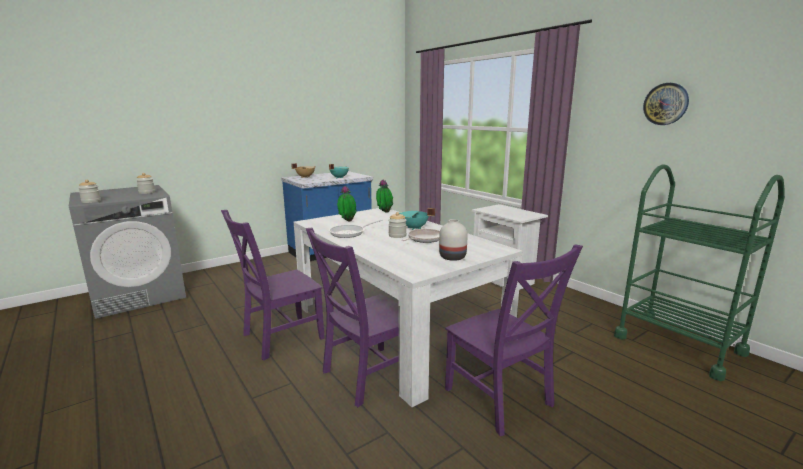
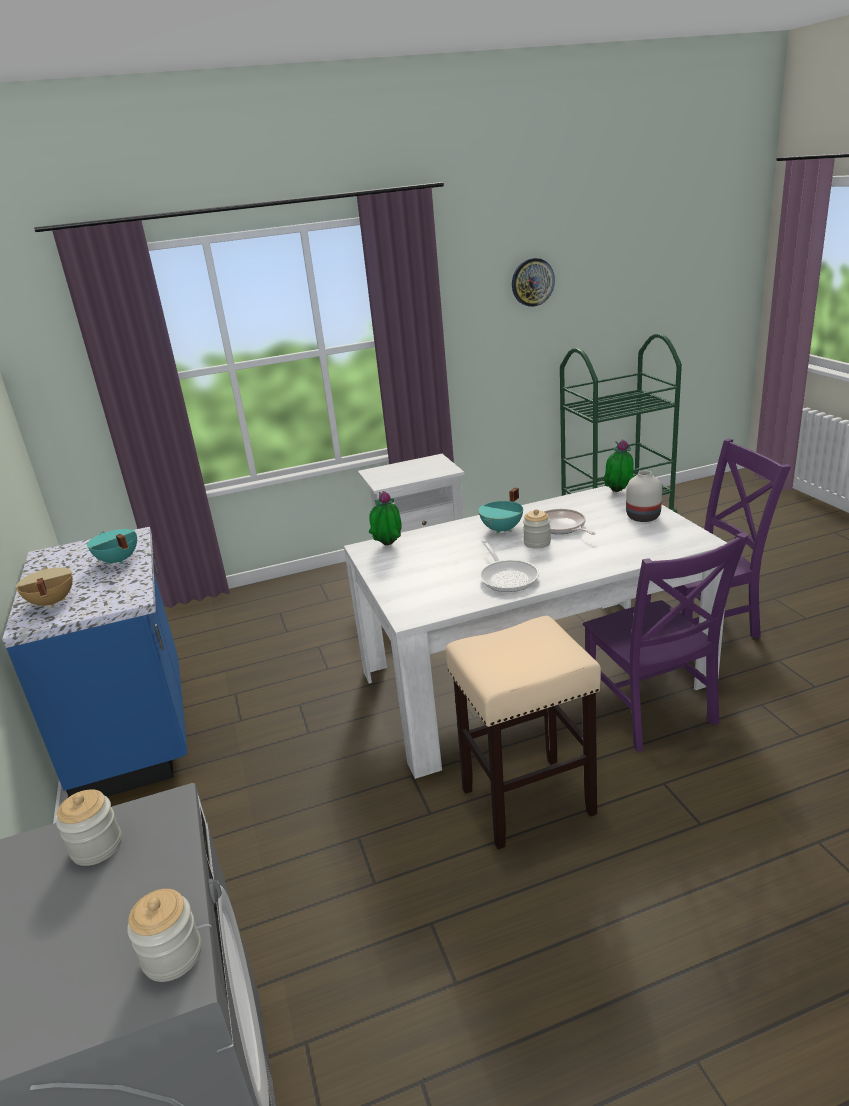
camera: 70 degrees left, 10 degrees up
(279, 337) = (526, 802): purple chair -> beige stool
(347, 221) = (431, 579): potted plant -> potted plant (618, 493)

